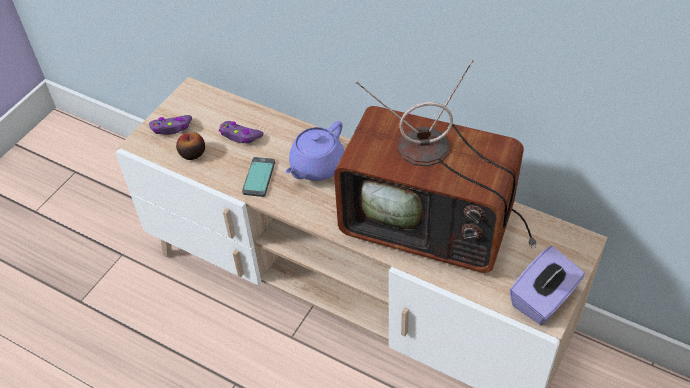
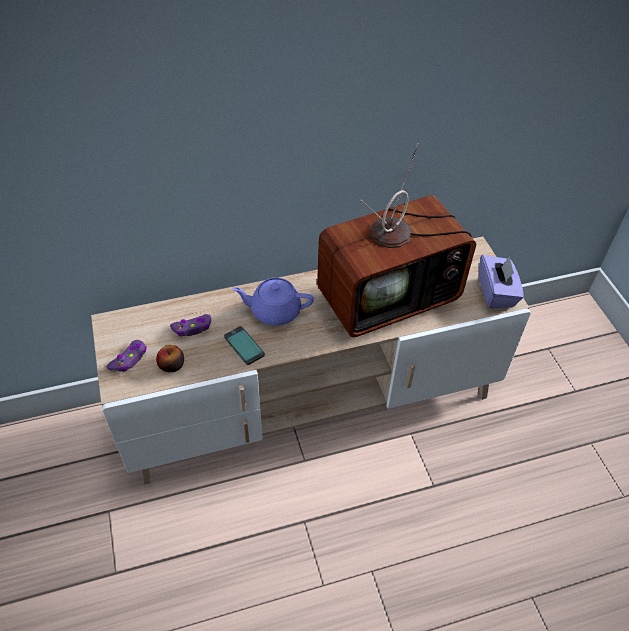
camera: 50 degrees left, 0 degrees up
(316, 167) = (274, 311): purple teapot -> purple teapot turned 105 degrees clockwise

